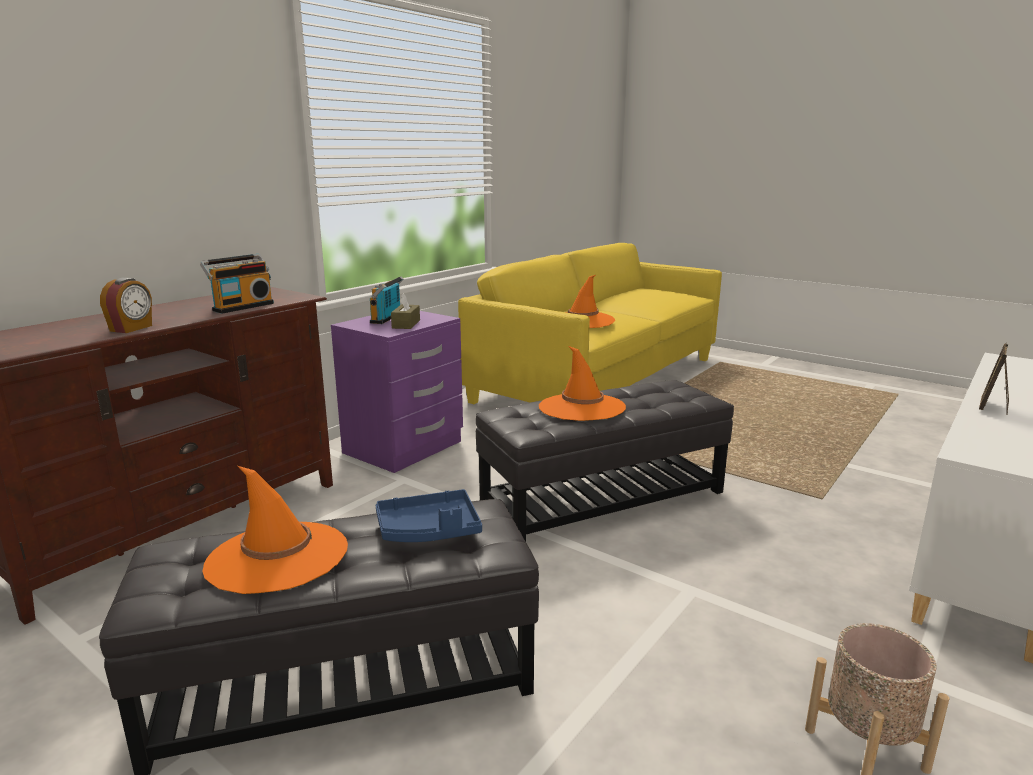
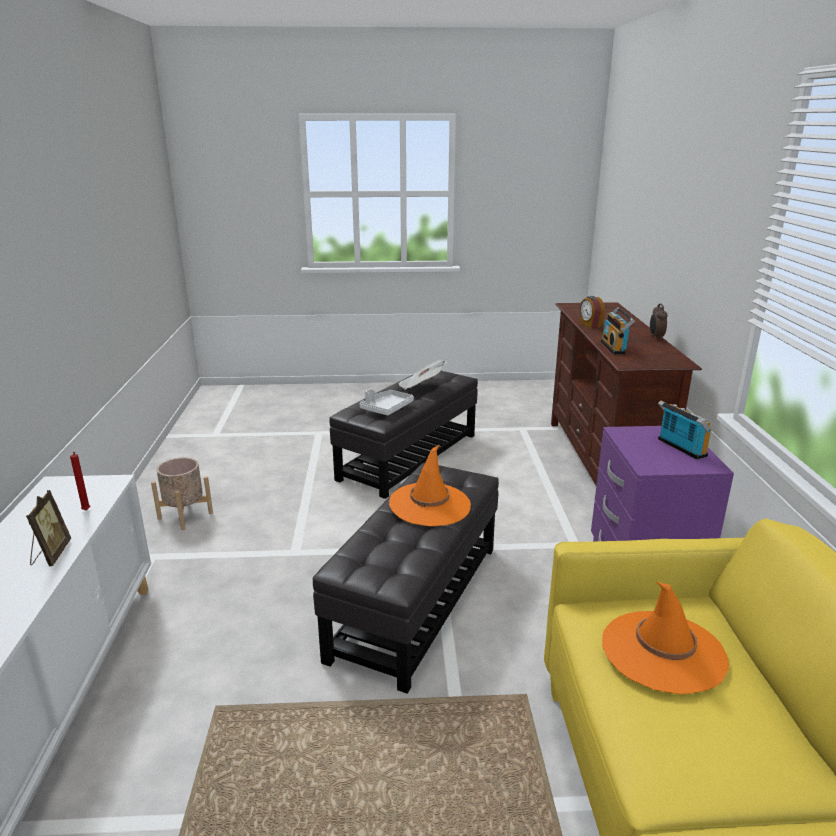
camera: 140 degrees right, 5 degrees up
(163, 304) = (655, 337): none -> alarm clock
(277, 557) = (421, 386): orange hat -> newspaper
(406, 324) = (642, 446): brown tissue box -> none
(429, 530) = (386, 408): blue tray -> white tray
(981, 432) = (86, 511): none -> red candle

